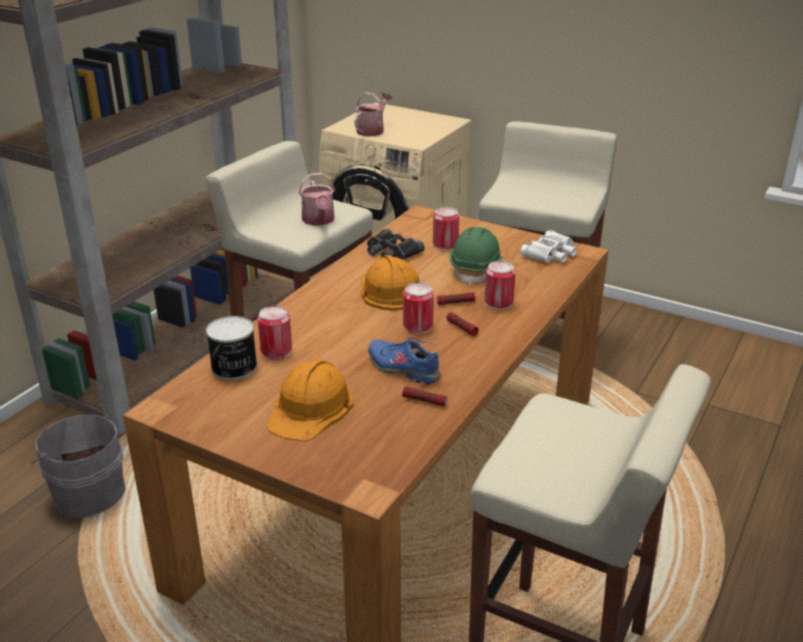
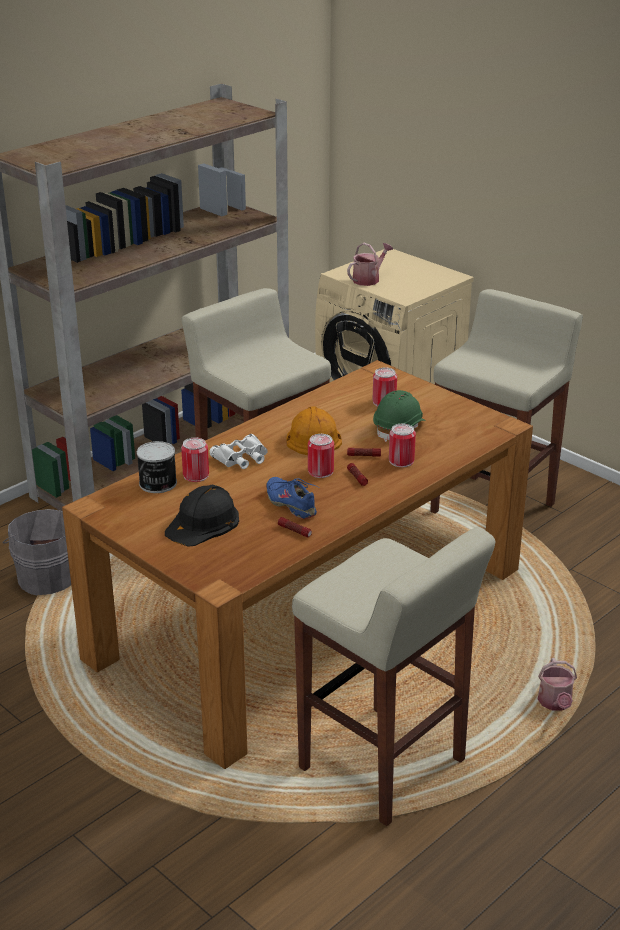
camera: 15 degrees right, 0 degrees up
(310, 408) = (203, 523): orange hard hat -> black hard hat
(319, 221) = (277, 366): watering can -> watering can (555, 704)
(391, 251) = (332, 402): black binoculars -> none
(551, 253) = (476, 422): white binoculars -> white binoculars (242, 458)

